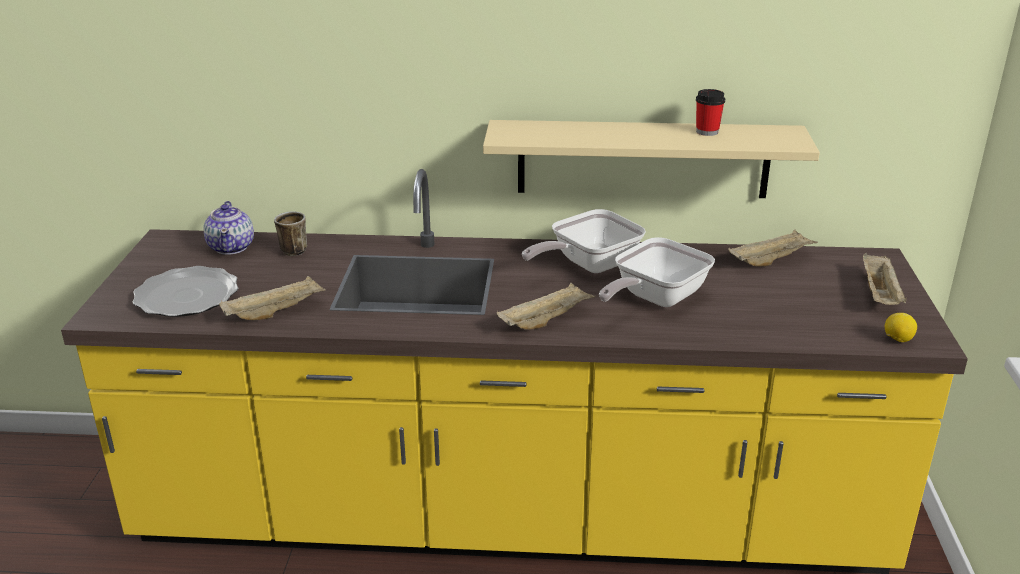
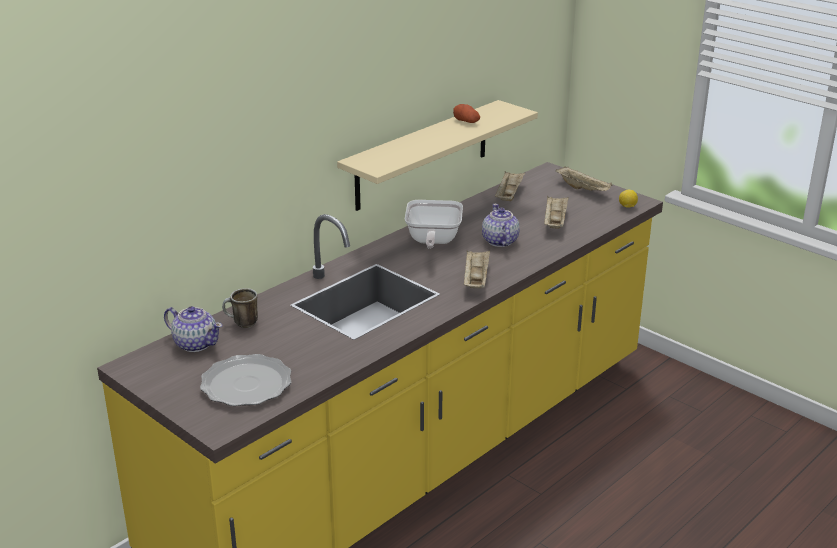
camera: 50 degrees left, 0 degrees up
(275, 312) = (326, 359): beige tray -> beige tray (555, 221)
(654, 299) = (499, 241): frying pan -> teapot
(707, 132) = (466, 121): cup -> potato

